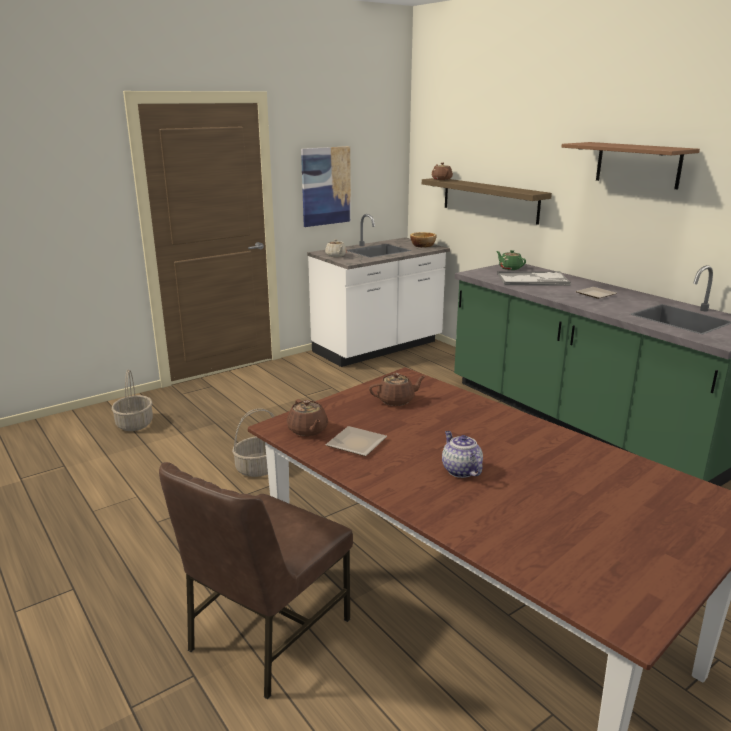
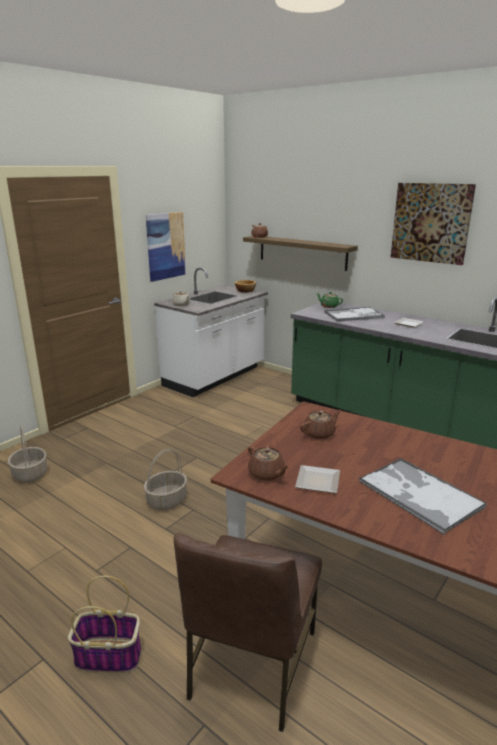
camera: 15 degrees left, 0 degrees up
(134, 598) = (109, 655): none -> basket
(460, 470) = (418, 494): teapot -> tray
(638, 165) = (431, 223): brown shelf -> picture

